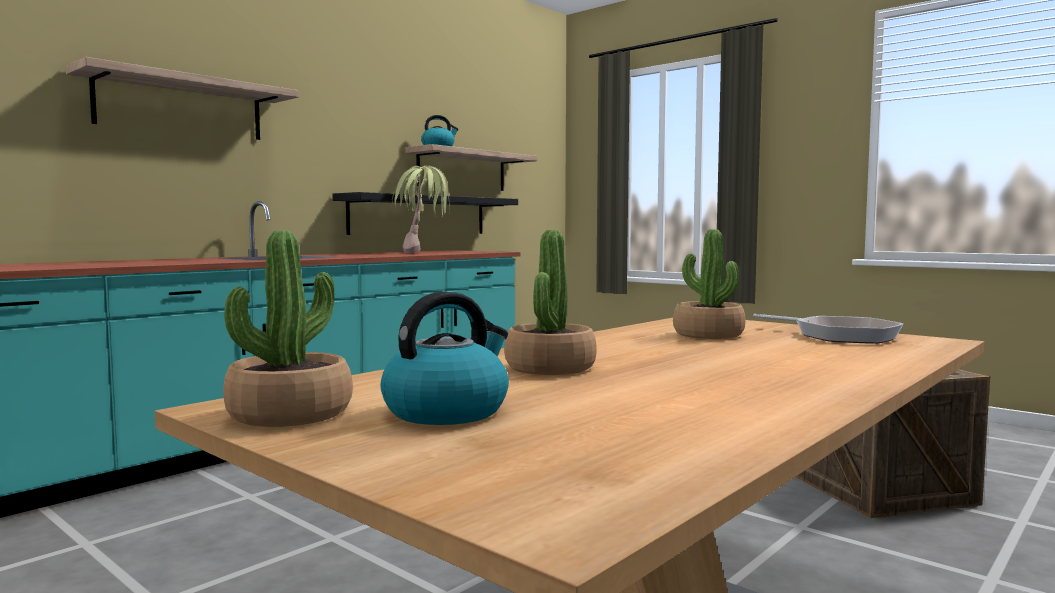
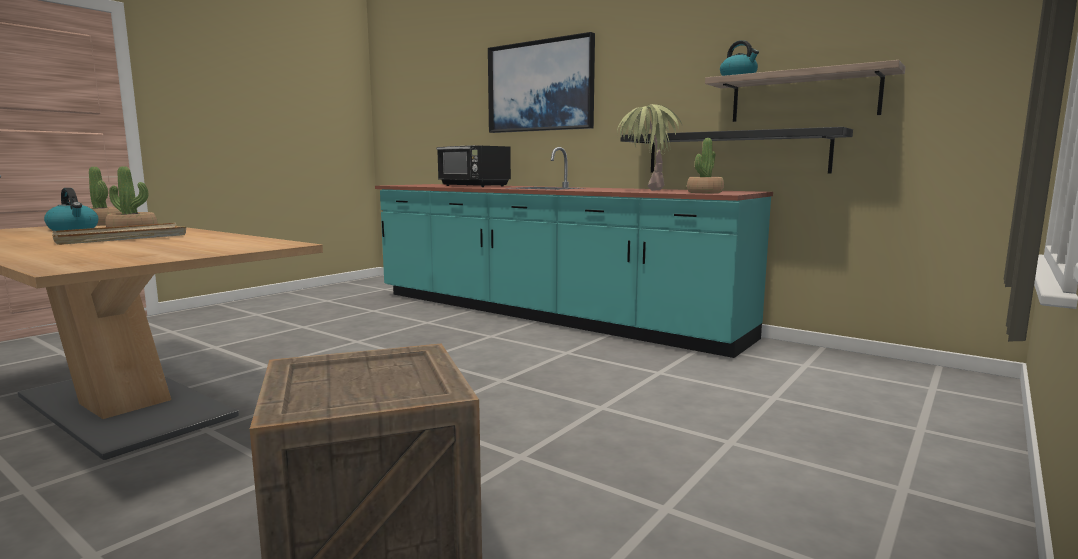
camera: 85 degrees right, 5 degrees up
(132, 262) = (474, 186): none -> black microwave
(181, 107) = (540, 86): shelf -> picture
(657, 360) = (120, 238): none -> beige tray
(708, 334) = (196, 243): potted plant -> potted plant (704, 192)
(839, 336) = (137, 257): frying pan -> none

